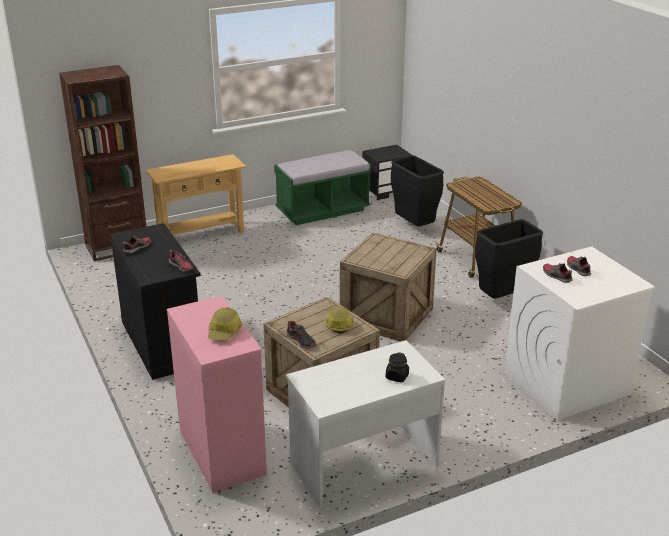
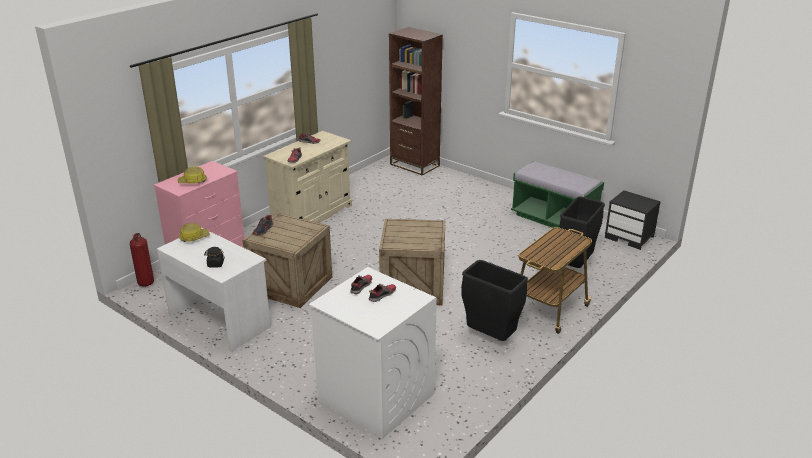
camera: 65 degrees right, 0 degrees up
(162, 342) = (312, 214): black cabinet -> beige cabinet
(201, 234) = (461, 185): beige console table -> none
(216, 519) = (146, 283): none -> fire extinguisher
(338, 324) = (293, 238): hard hat -> hard hat (194, 237)

